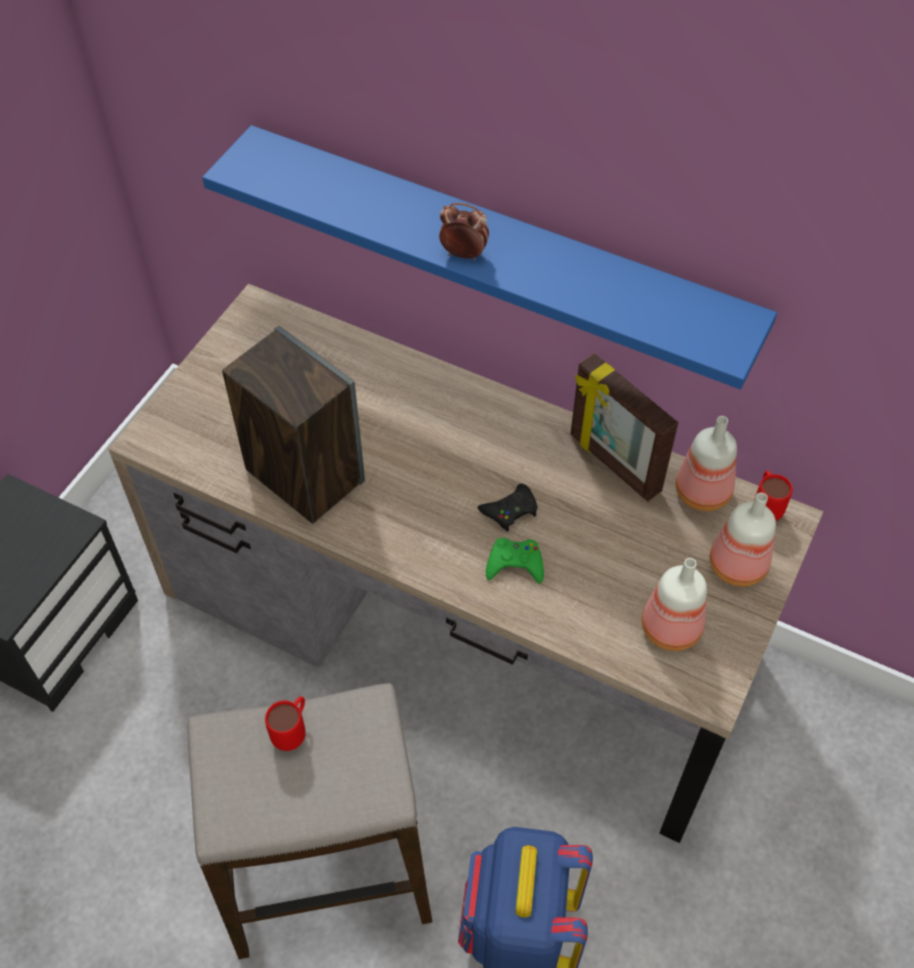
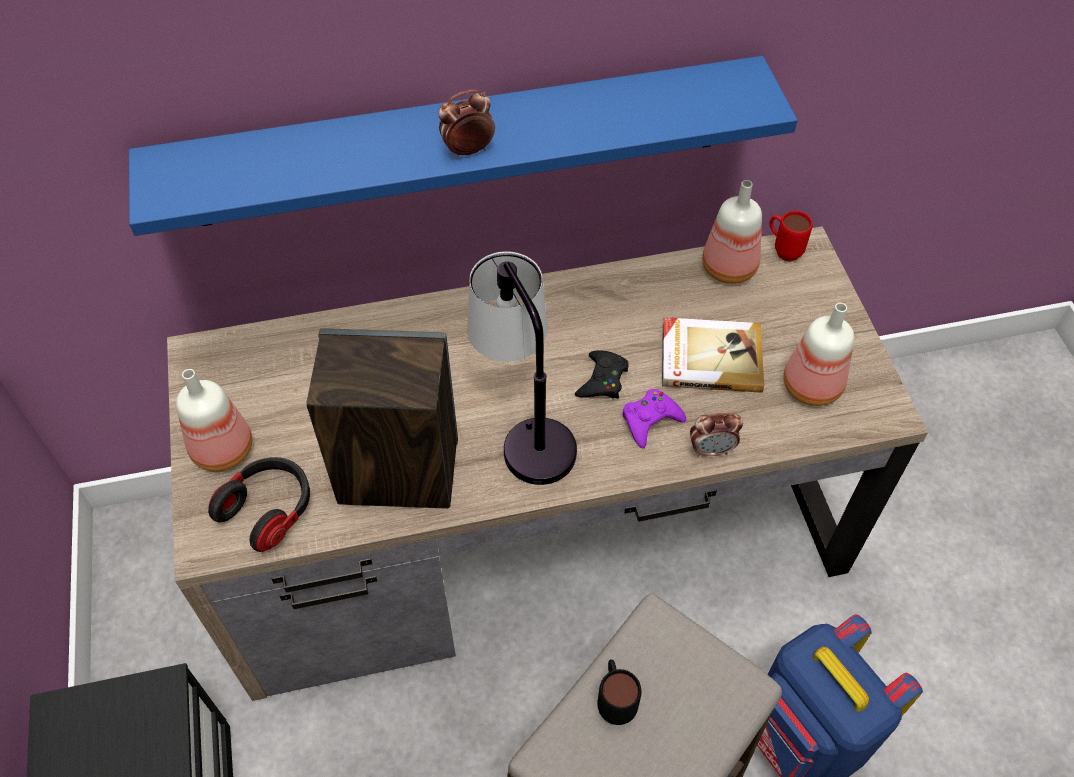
camera: 40 degrees left, 0 degrees up
(202, 443) = (269, 509): none -> headphones
(293, 732) = (615, 701): red mug -> black mug
(418, 504) = (523, 426): none -> table lamp
(515, 564) = (650, 420): green game controller -> purple game controller
(539, 618) = (711, 449): none -> alarm clock
(611, 550) = (710, 357): none -> book
(613, 464) = (643, 289): picture frame -> none
(736, 564) = (806, 305): bottle -> bottle (221, 448)

